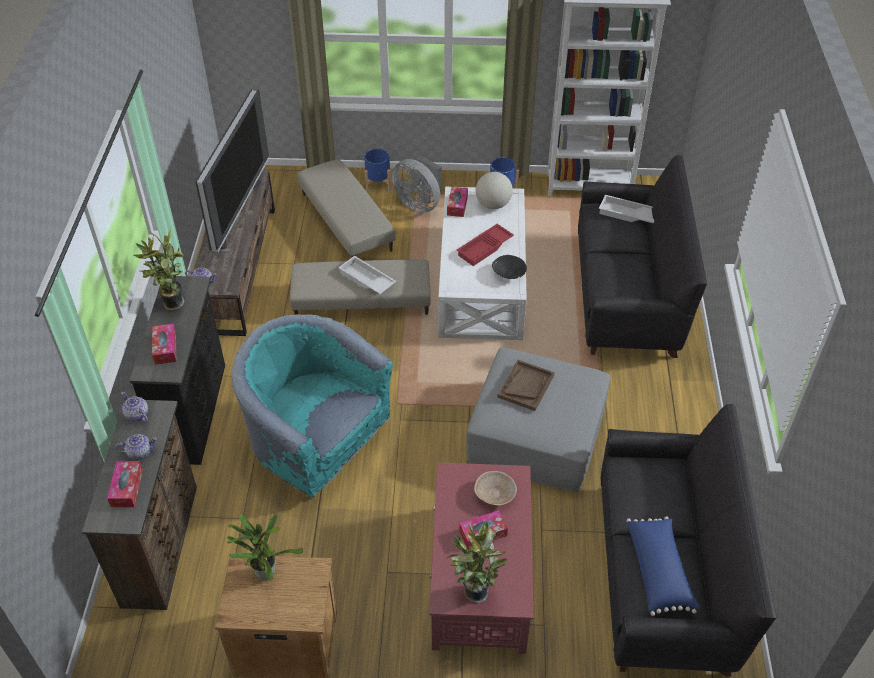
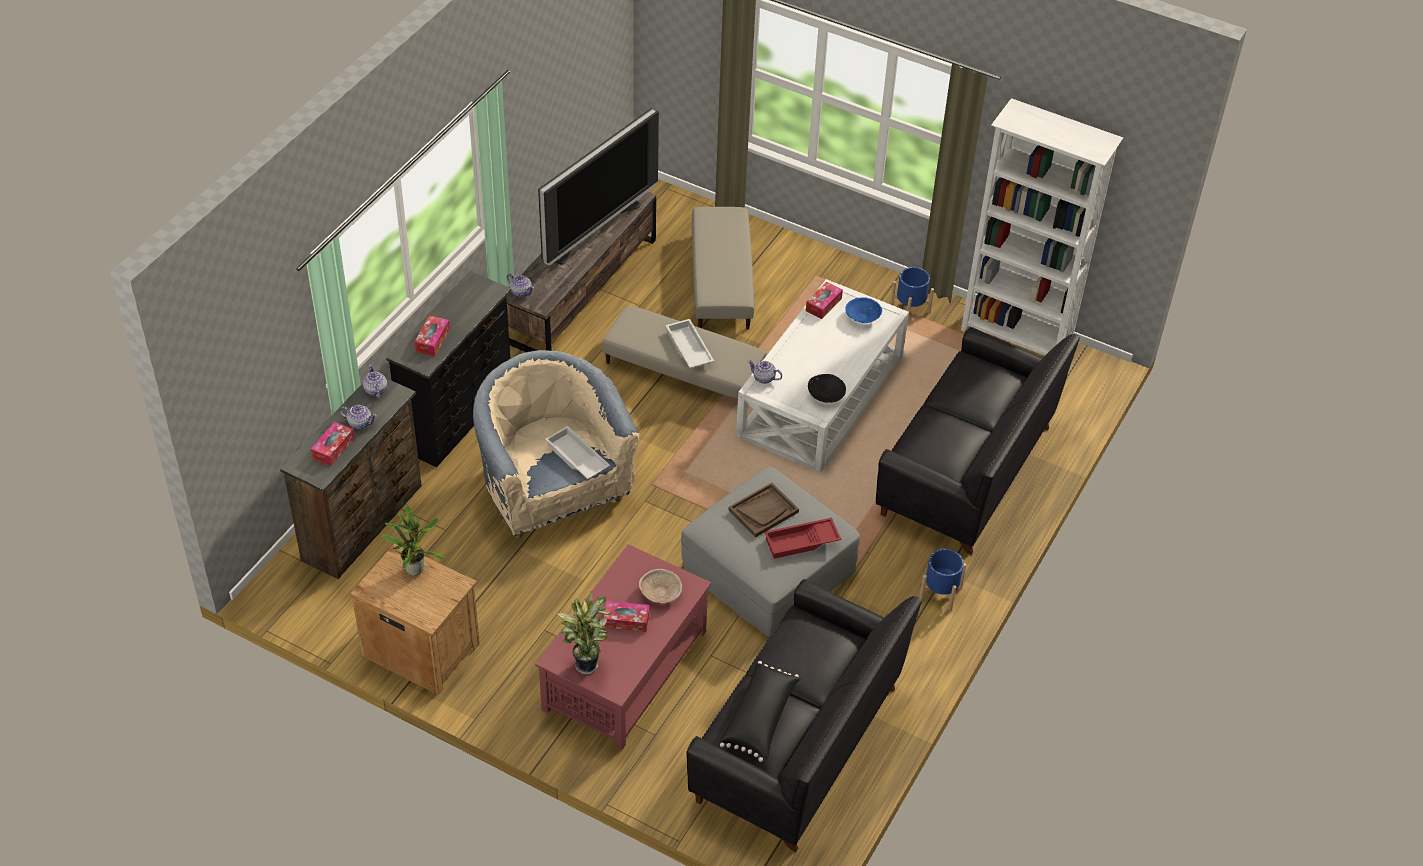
camera: 25 degrees right, 0 degrees up
(171, 304) = (461, 301): potted plant -> none
(316, 442) = (552, 490): turquoise armchair -> beige armchair
(378, 184) = (781, 250): blue planter -> blue planter (940, 593)
(419, 203) = (812, 288): grey fan -> none
(452, 278) = (764, 378): none -> teapot
(485, 248) = (820, 360): red tray -> red tray (801, 542)
(493, 204) = (863, 317): globe -> blue bowl
(627, 214) = (995, 380): white tray -> white tray (576, 458)
(659, 571) = (760, 718): blue pillow -> black pillow

